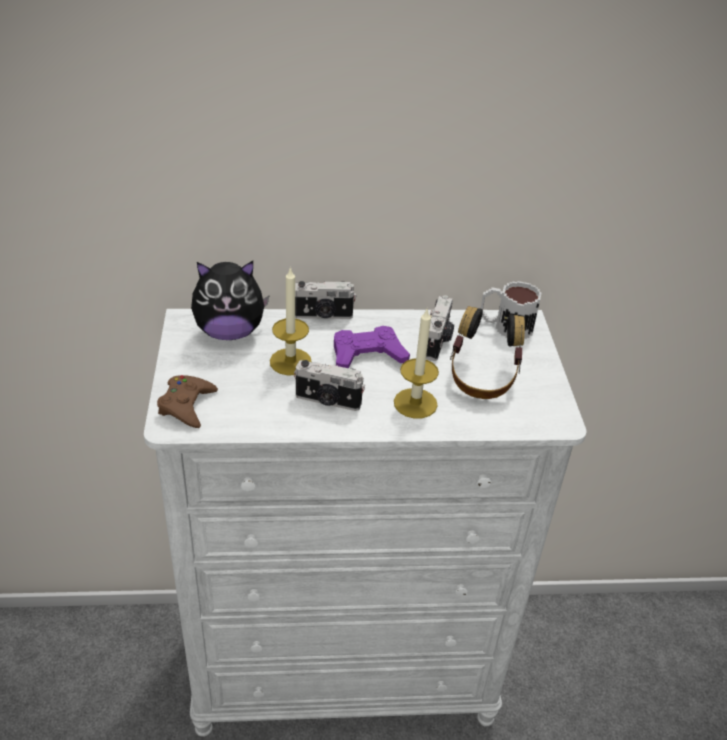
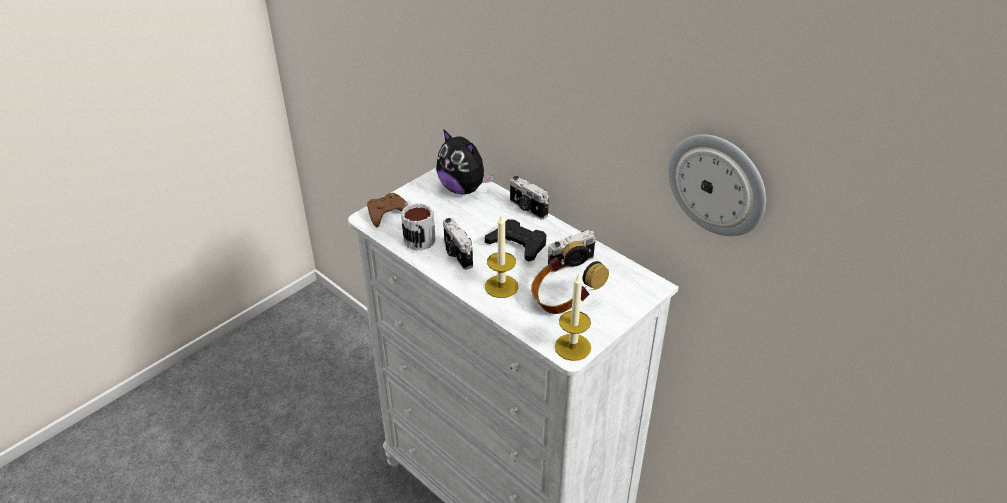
camera: 50 degrees right, 0 degrees up
(290, 361) = (470, 223): candle -> candle (572, 347)
(367, 355) = (517, 244): purple game controller -> black game controller
(505, 326) = (633, 280): mug -> mug (416, 236)
(585, 175) = (717, 184): none -> wall clock

